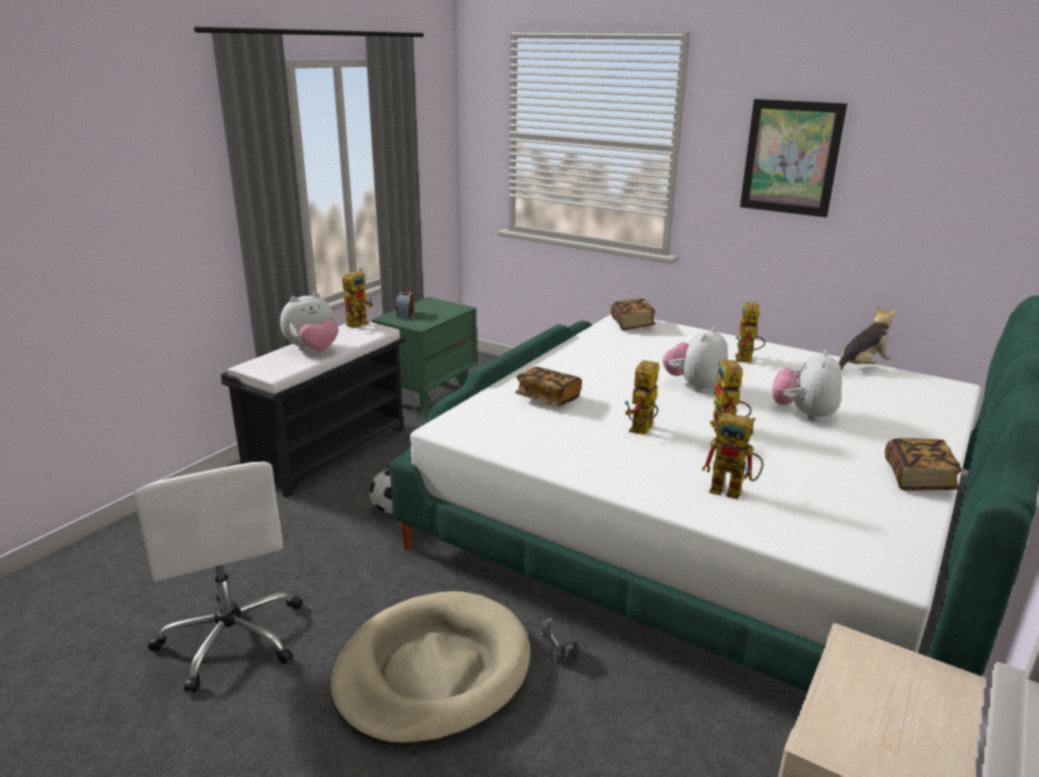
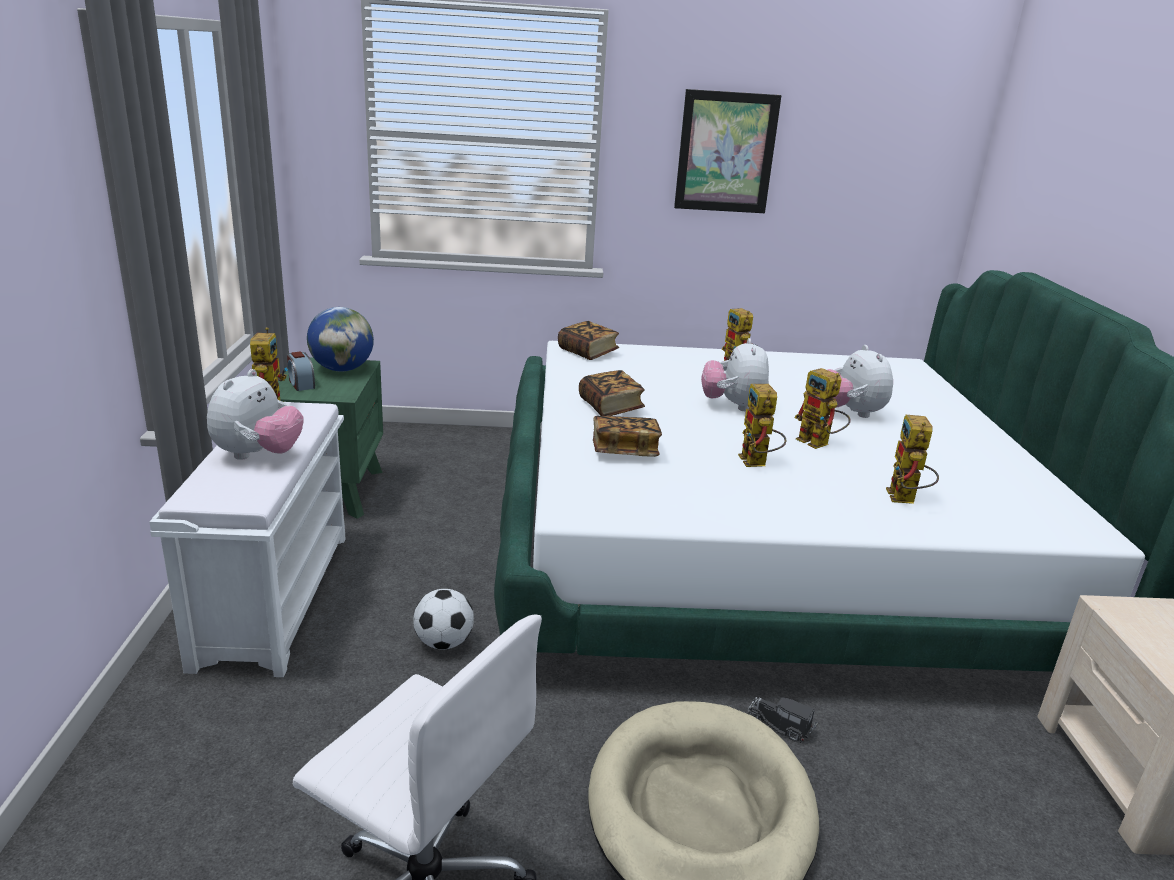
camera: 35 degrees left, 0 degrees up
(329, 451) = (274, 596): black bench -> white bench
(443, 309) = (342, 369): none -> globe
(733, 491) = (905, 500): toy robot -> toy robot turned 105 degrees clockwise
(861, 366) = (827, 359): plush toy -> none
(918, 479) = (998, 450): book -> book (610, 407)

